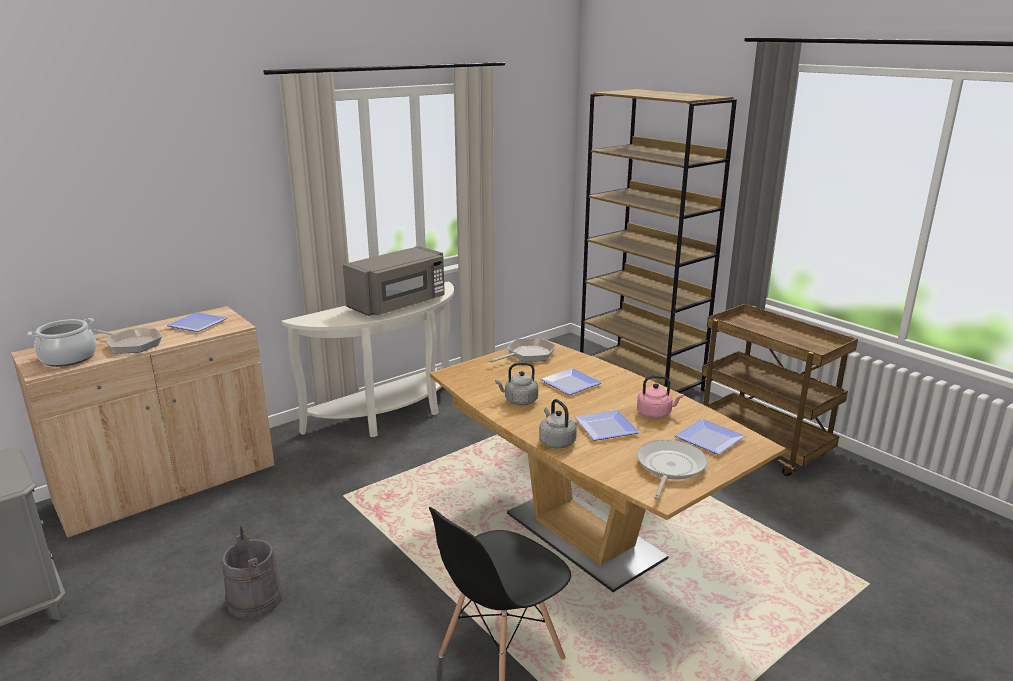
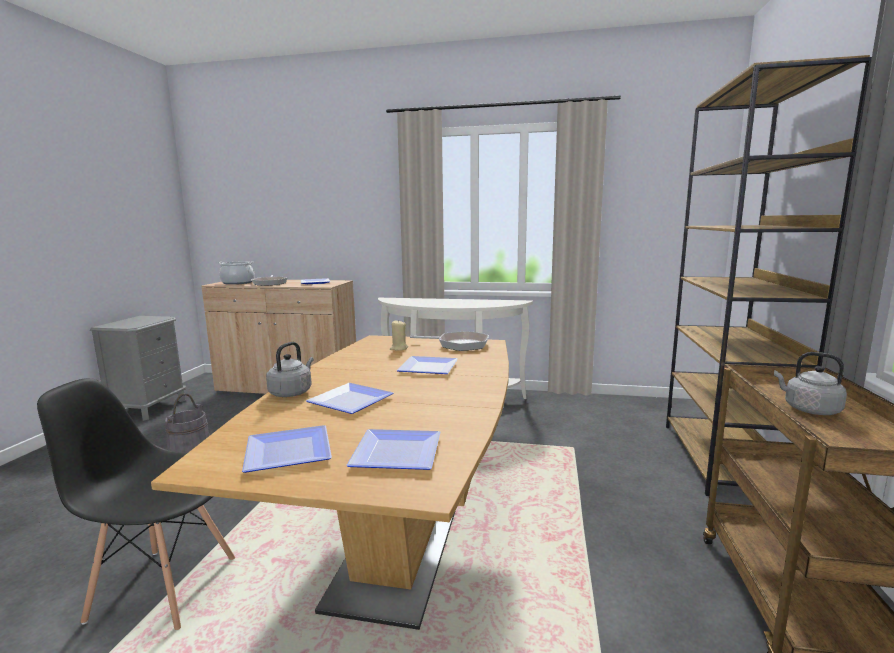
camera: 50 degrees right, 10 degrees down
(399, 304) = (461, 303): grey microwave -> none
(499, 376) = (398, 348): none -> beige candle
(519, 401) = (360, 363): grey kettle -> grey kettle (808, 409)
(656, 413) = (422, 411): pink kettle -> none
(669, 467) = (285, 451): frying pan -> plate

